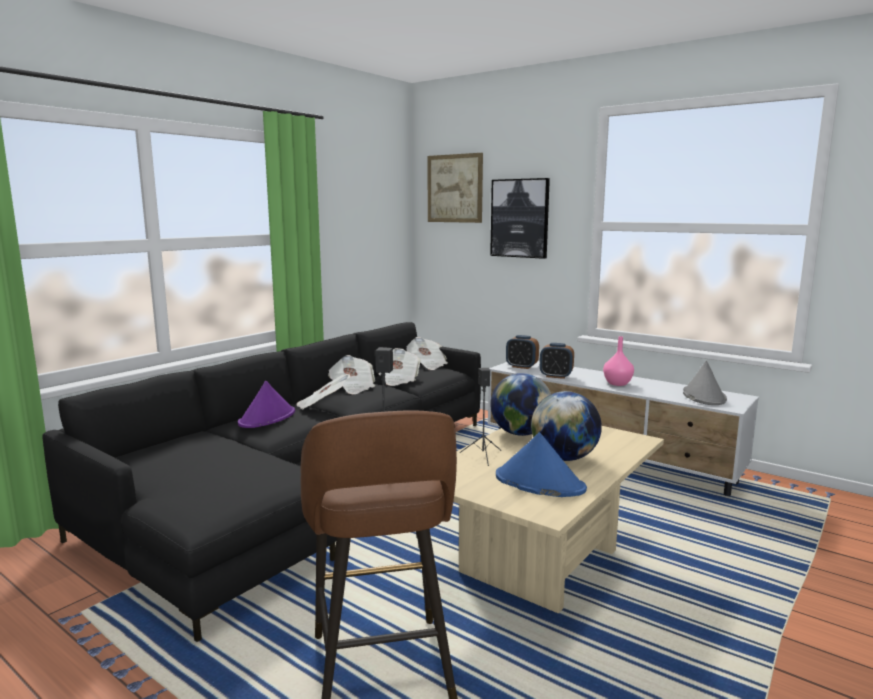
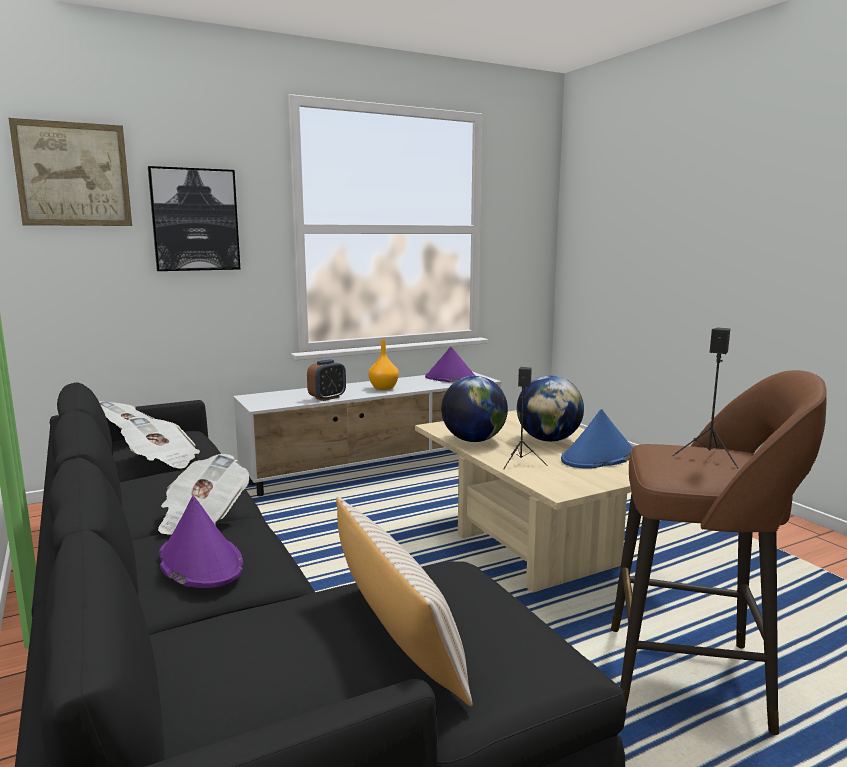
camera: 65 degrees left, 0 degrees up
(211, 474) = (397, 636): none -> beige pillow
(352, 387) = (151, 487): newspaper -> none
(521, 366) = (271, 400): alarm clock -> none
(617, 383) = (383, 388): pink vase -> orange vase
(703, 396) = (451, 379): grey hat -> purple hat

